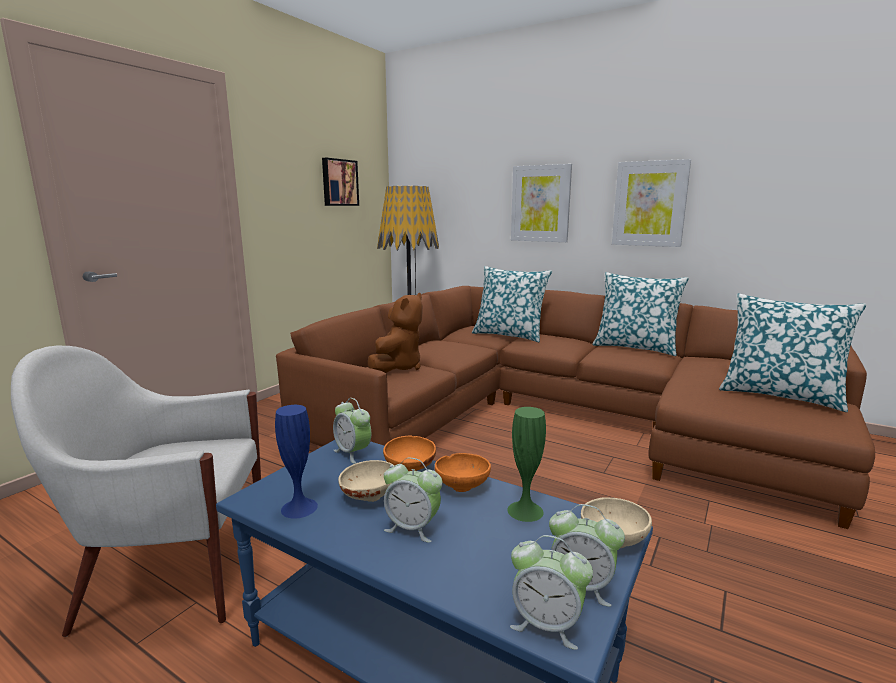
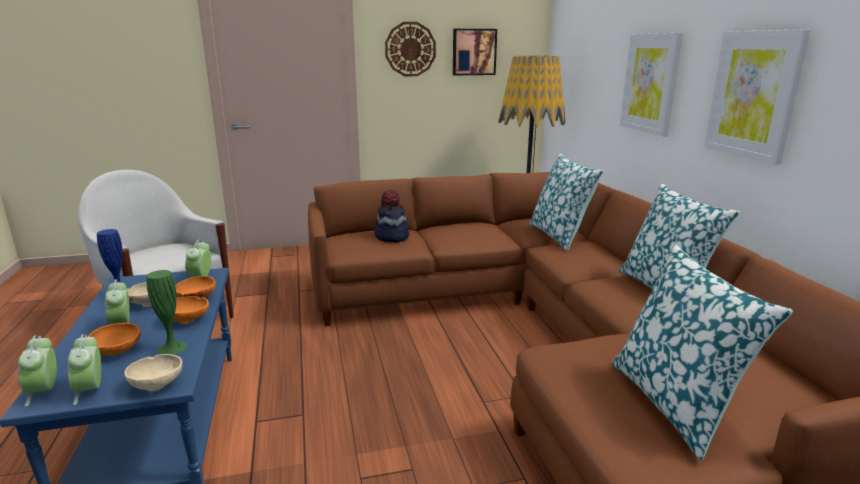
camera: 45 degrees right, 5 degrees up
(287, 176) = (410, 49): none -> wall clock
(397, 367) = (391, 237): brown plush toy -> hat
(490, 546) = (117, 352): none -> orange bowl

